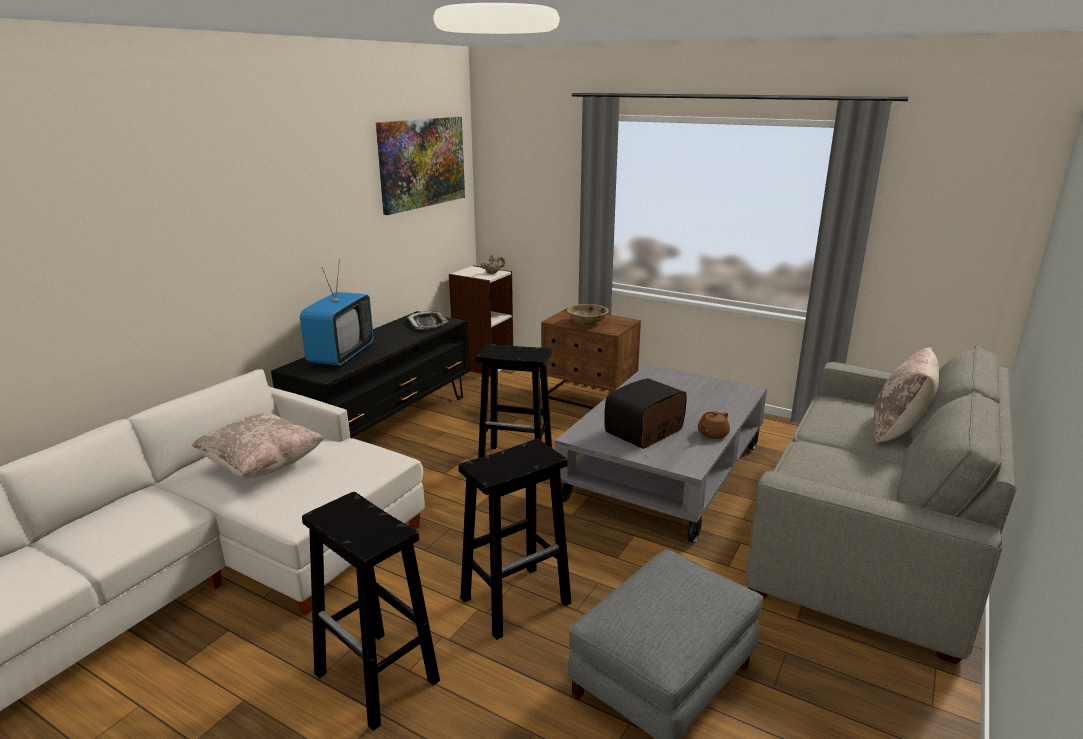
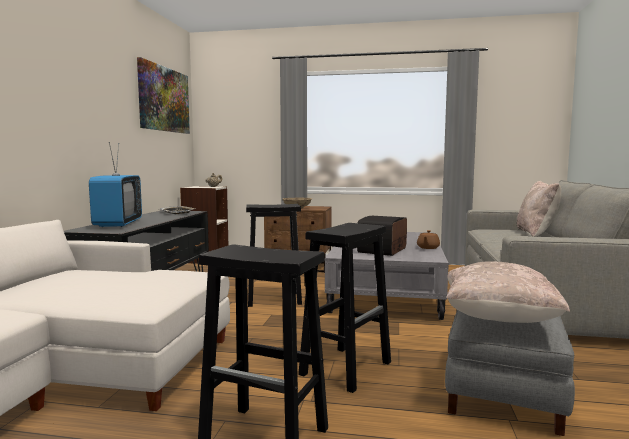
camera: 20 degrees left, 15 degrees down
(262, 466) = (83, 283): beige pillow -> beige pillow (498, 318)

